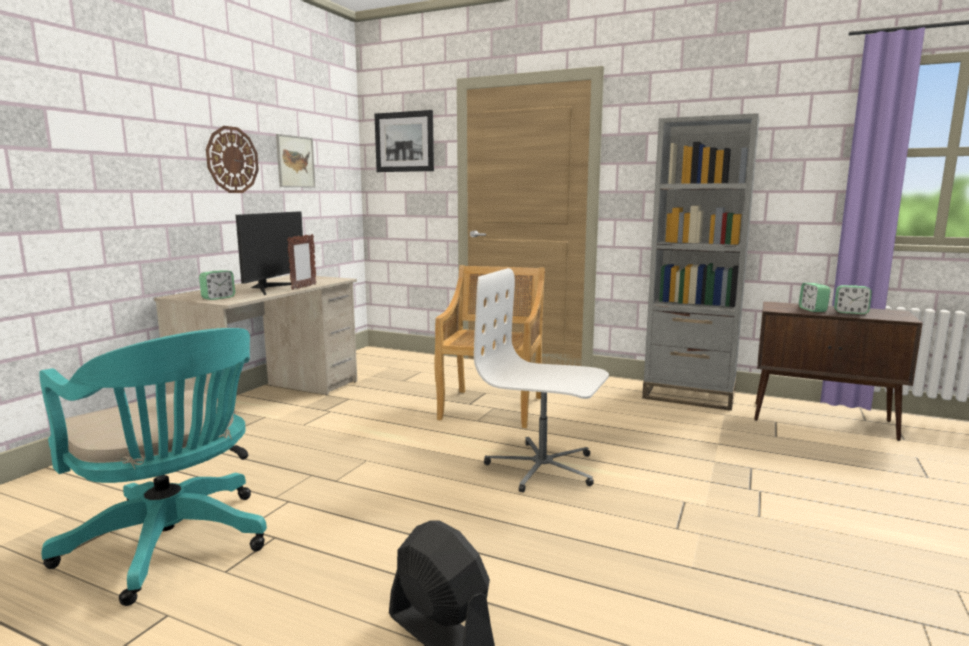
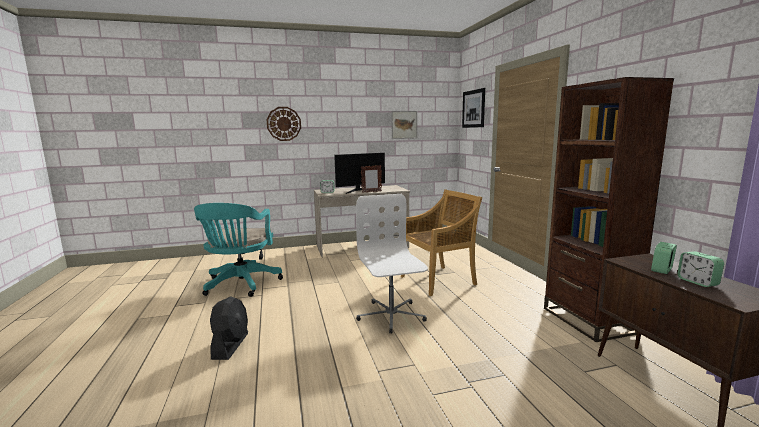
camera: 50 degrees right, 0 degrees up
(232, 160) = (362, 126): wall clock -> wall clock (284, 124)
(689, 395) = (587, 320): grey bookcase -> brown bookcase

